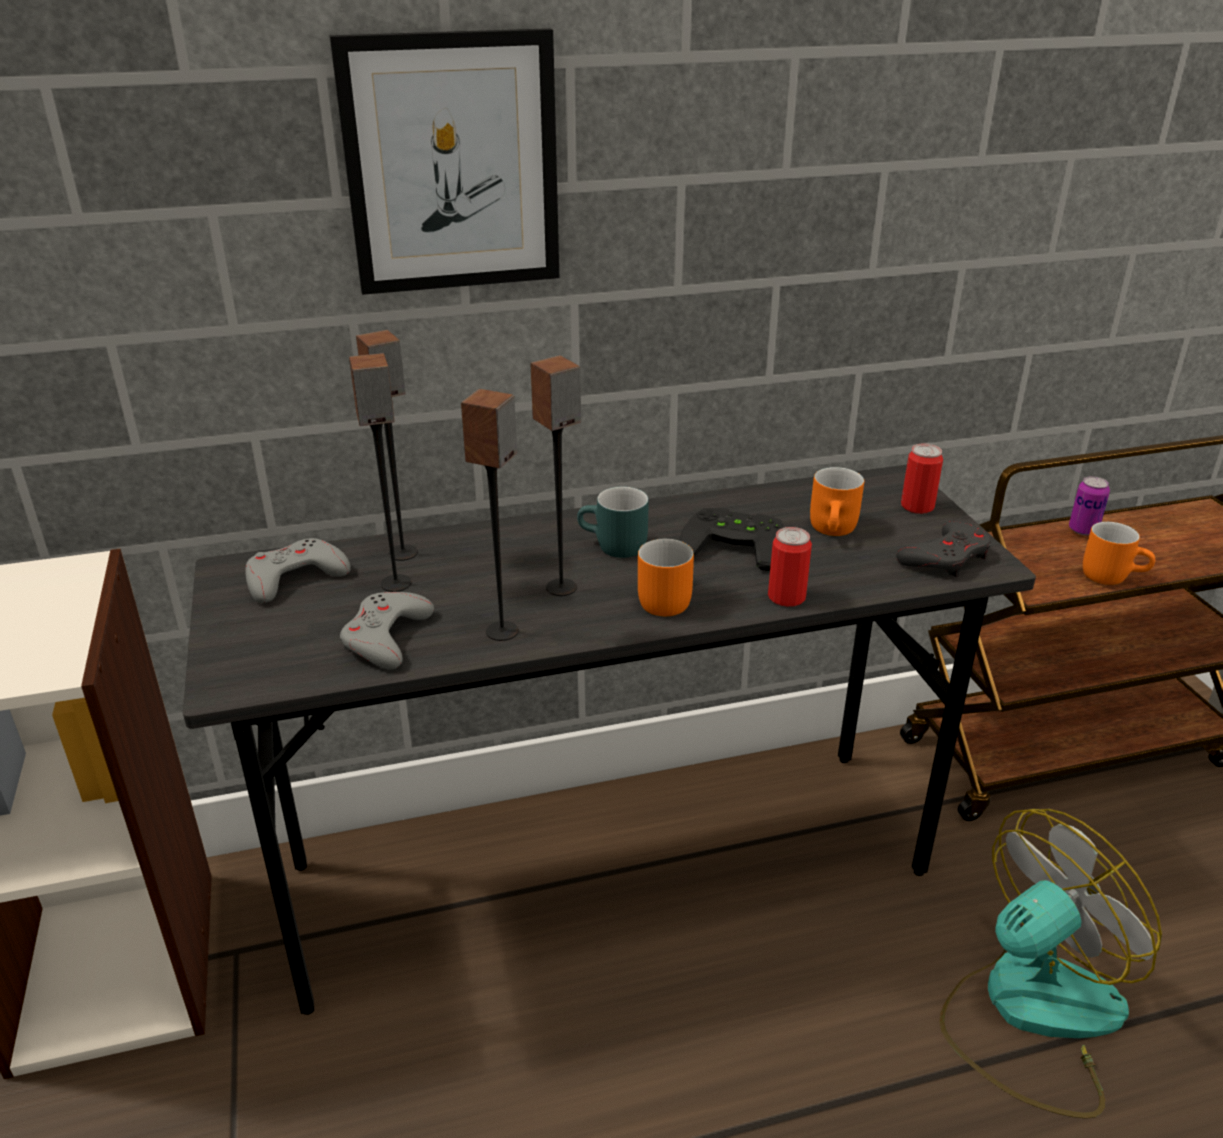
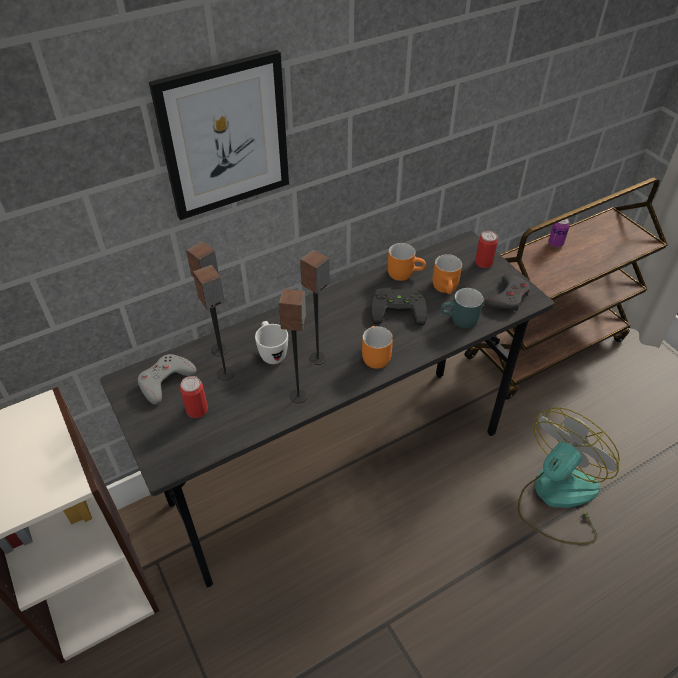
camera: 15 degrees left, 15 degrees up
(386, 637) = (237, 413): grey game controller -> none
(487, 569) = (272, 353): none -> white mug
(613, 547) = (334, 323): turquoise mug -> turquoise mug (460, 321)
(786, 597) = (437, 341): can -> can (197, 409)
(1111, 575) = (576, 273): orange mug -> orange mug (404, 272)

